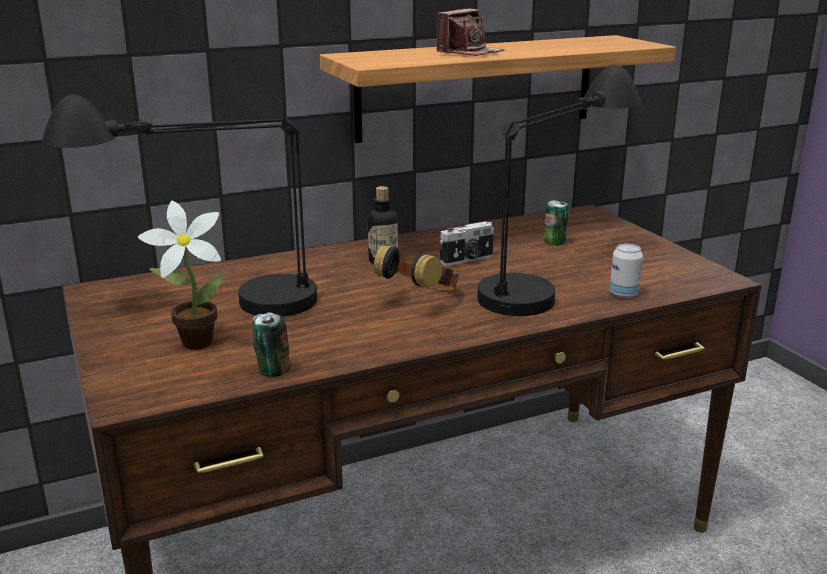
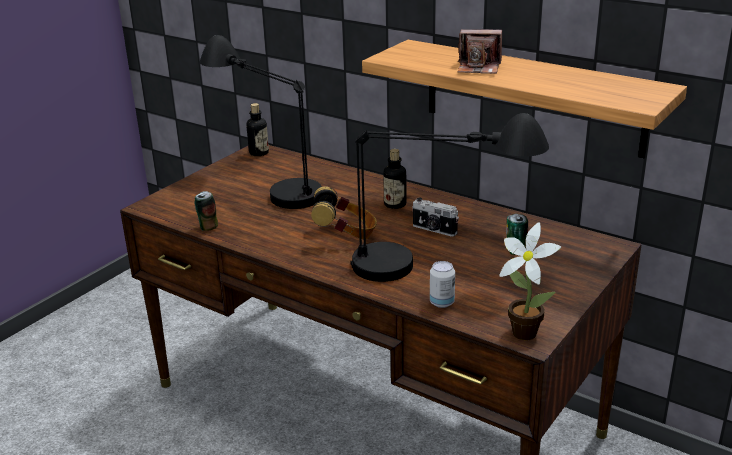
camera: 60 degrees right, 5 degrees up
(104, 291) = (259, 153): none -> bottle
(192, 342) = (221, 196): potted plant -> potted plant (522, 330)

